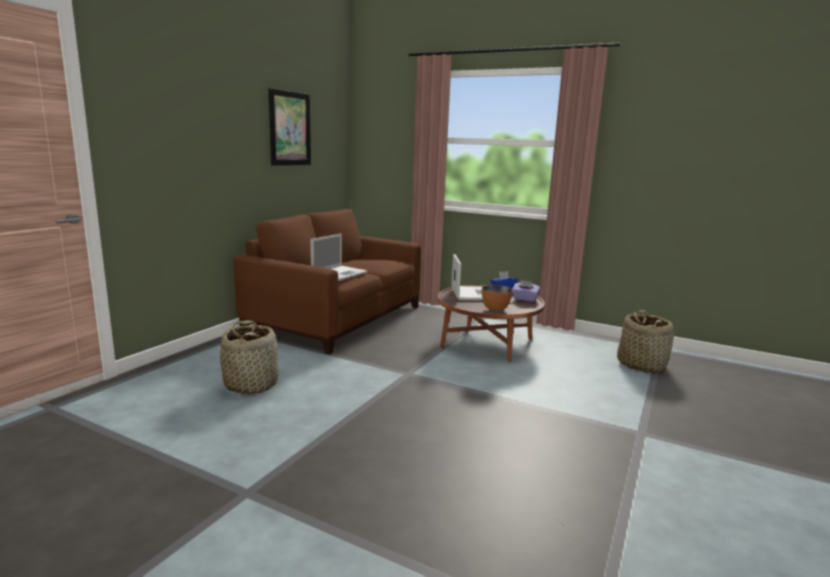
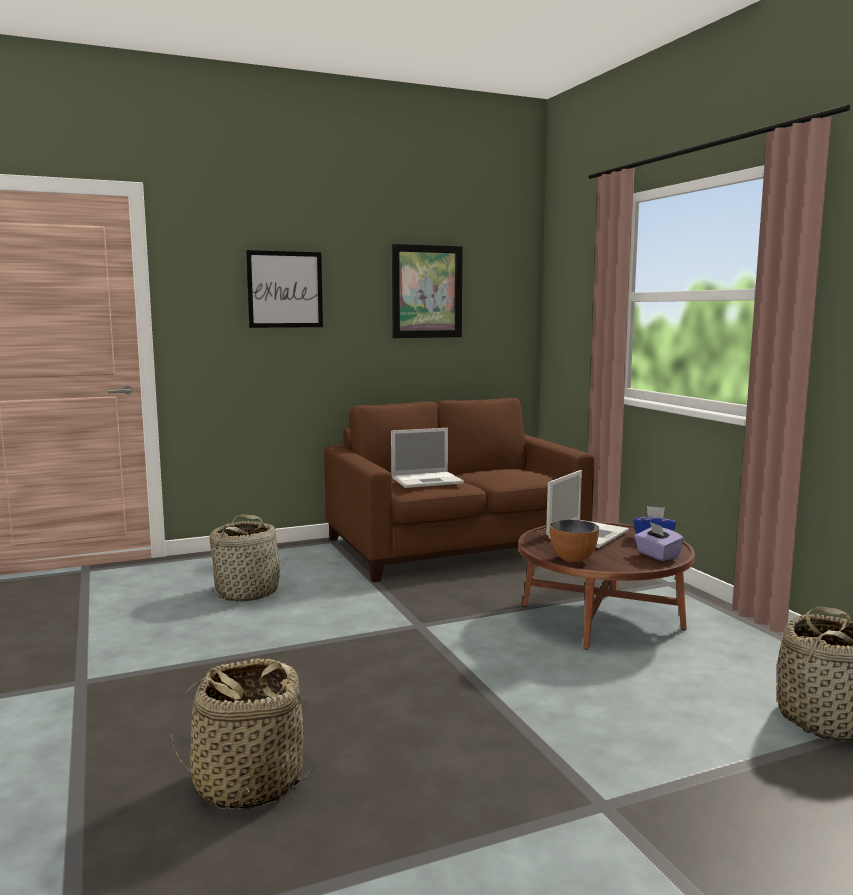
camera: 40 degrees right, 5 degrees down
(198, 121) = (285, 289): none -> picture
(491, 500) = (248, 783): none -> basket

